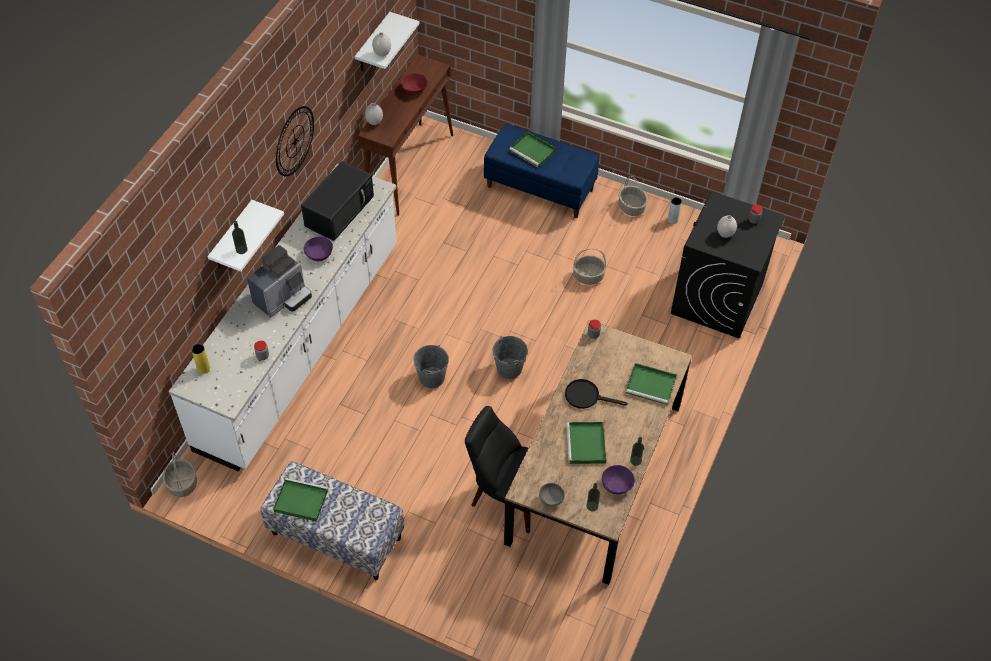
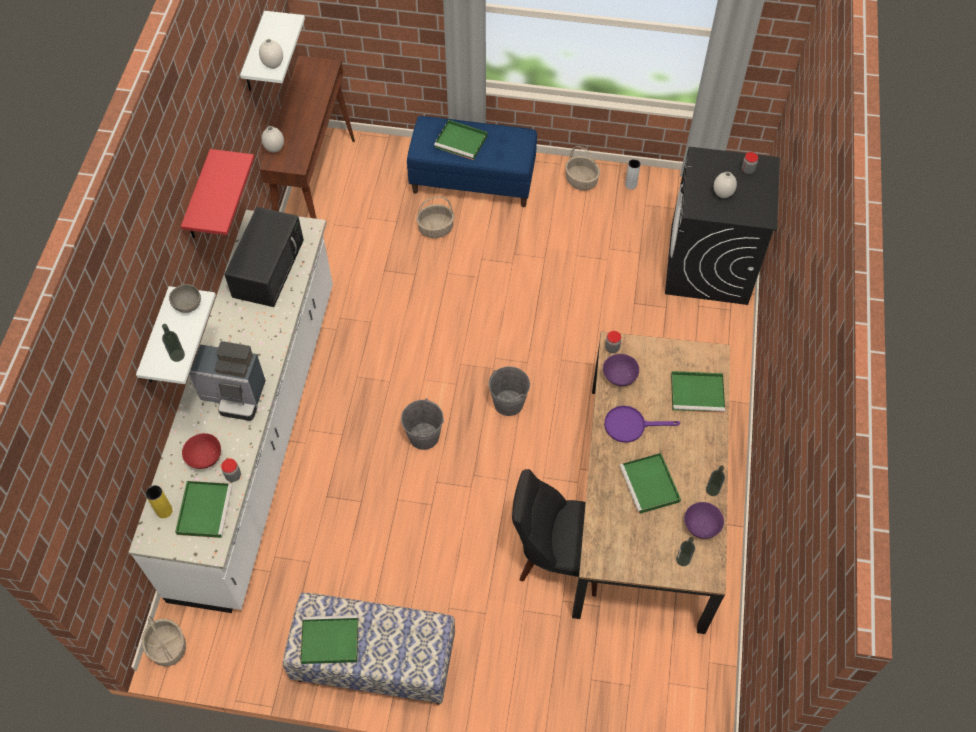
camera: 15 degrees left, 5 degrees up
(233, 374) = (204, 509): none -> green tray
(283, 298) = (235, 395): coffee machine -> coffee machine turned 75 degrees clockwise
(294, 141) = (199, 198): wall clock -> red shelf
(319, 254) = (261, 329): purple bowl -> purple bowl (619, 376)
(414, 89) = (308, 98): red bowl -> red bowl (204, 457)
(551, 500) = (633, 565): grey bowl -> grey bowl (188, 306)
(587, 396) = (630, 425): black frying pan -> purple frying pan
(588, 276) = (560, 272): basket -> basket (435, 229)

